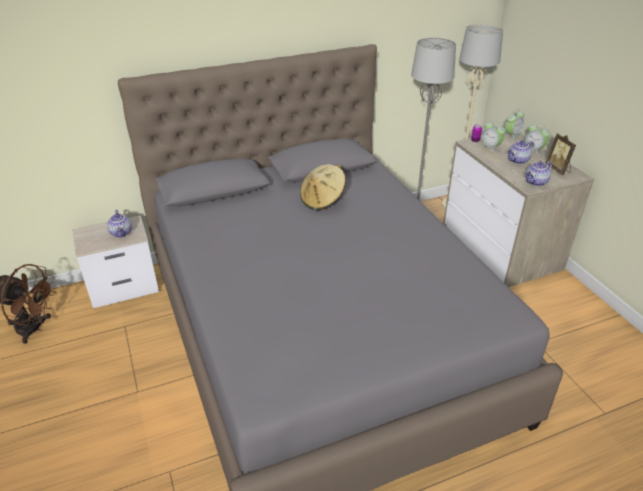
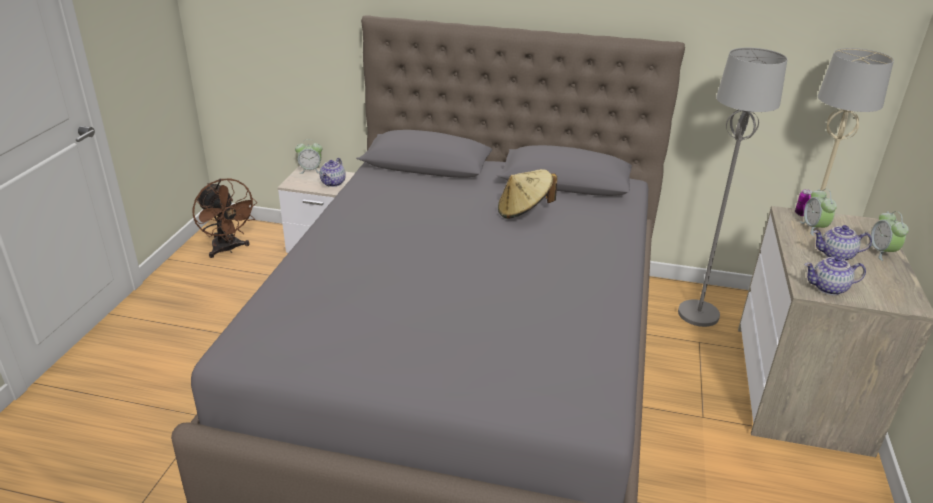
camera: 35 degrees right, 5 degrees down
(512, 135) = (869, 225): alarm clock -> alarm clock (310, 170)
(558, 169) = (889, 286): picture frame -> none

